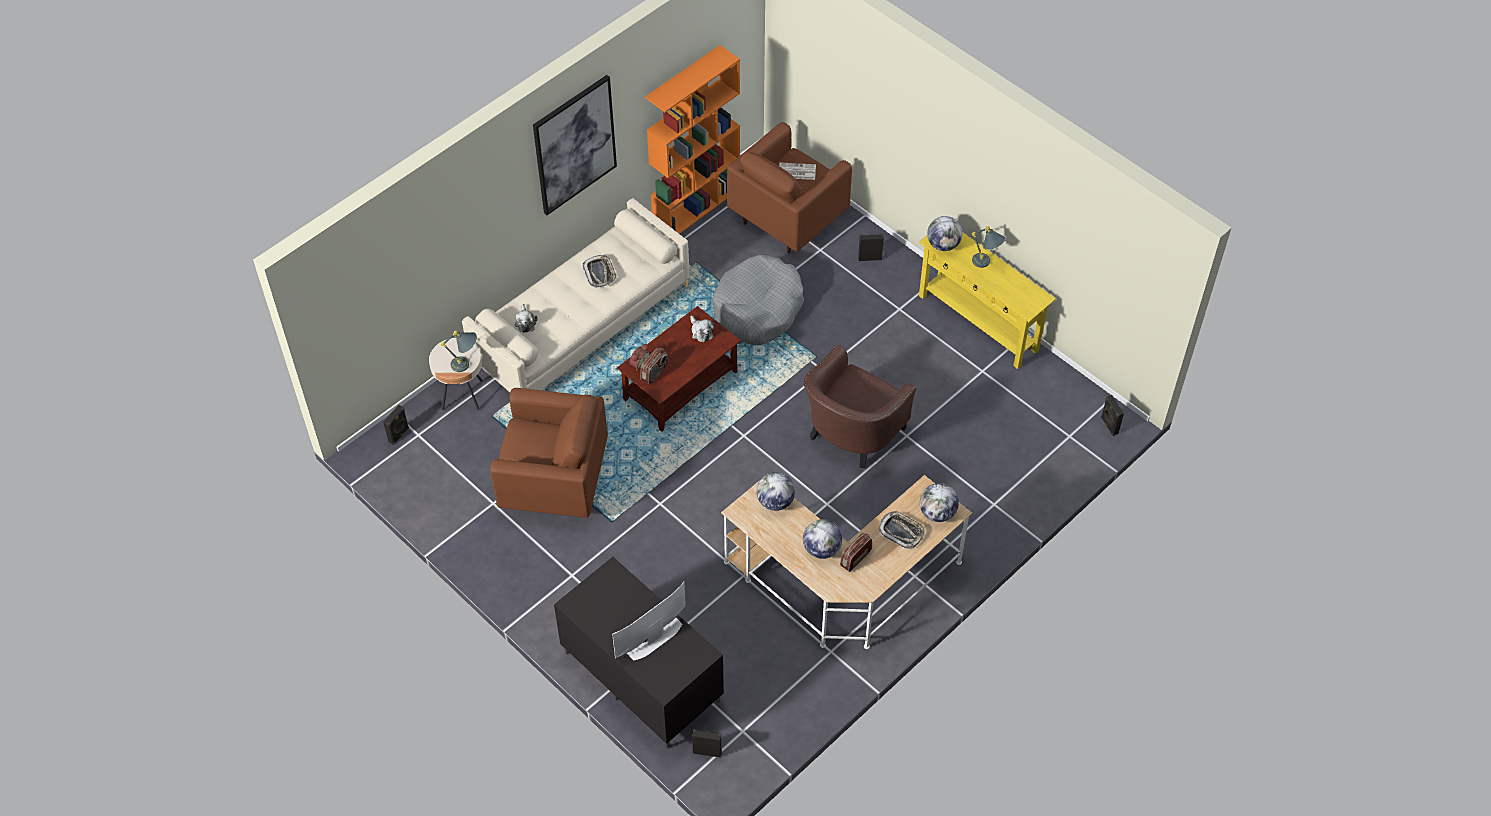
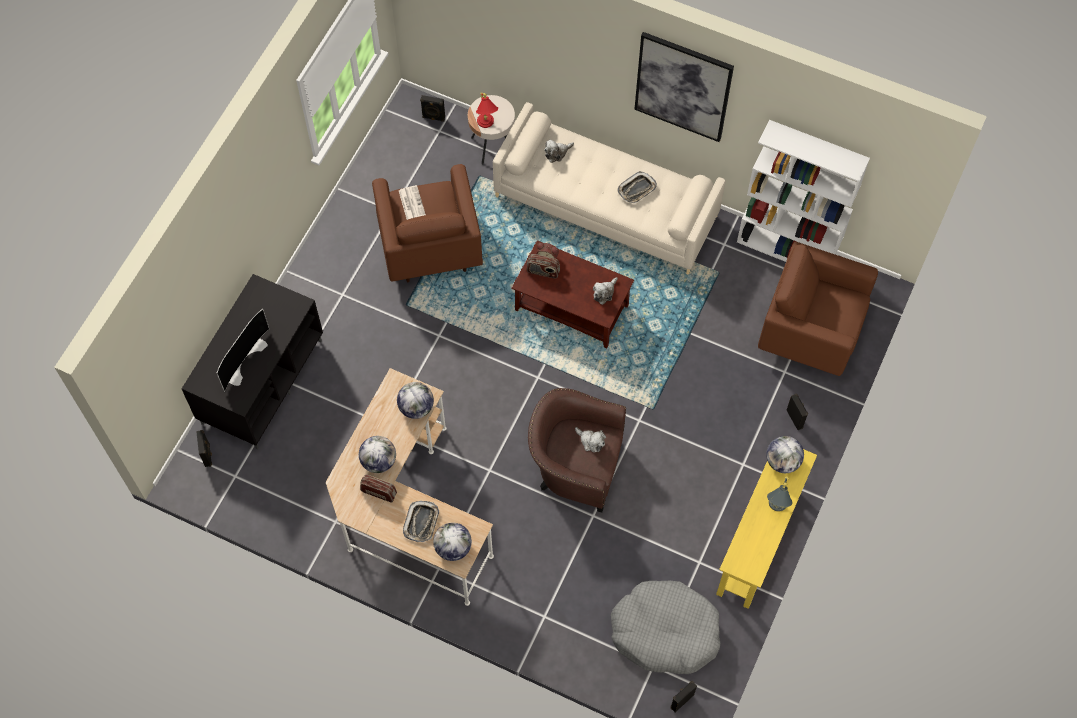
camera: 70 degrees right, 10 degrees up
(466, 365) = (486, 126): grey table lamp -> red table lamp
(654, 638) = (243, 359): television -> television turned 90 degrees clockwise
(696, 206) = (787, 249): orange bookcase -> white bookcase
(757, 309) = (687, 341): grey dog bed -> grey dog bed (664, 631)
(796, 172) = (835, 308): newspaper -> newspaper (411, 203)
(854, 389) = (591, 441): none -> plush toy

